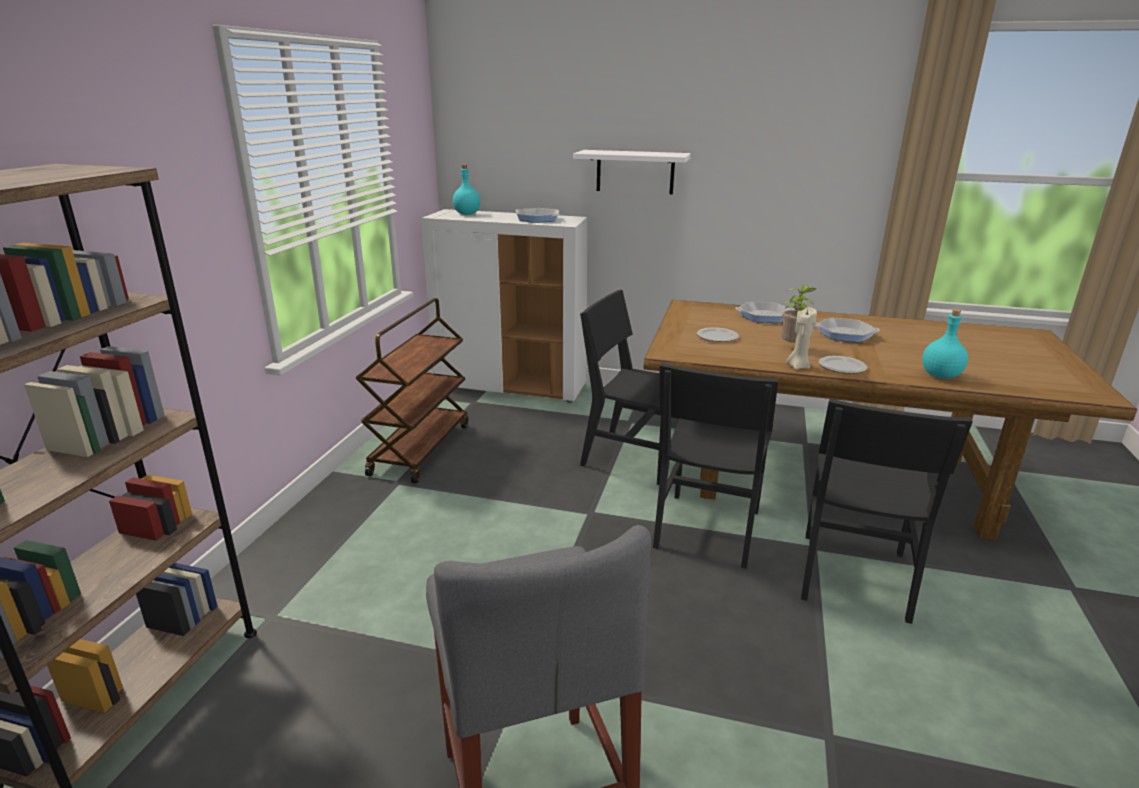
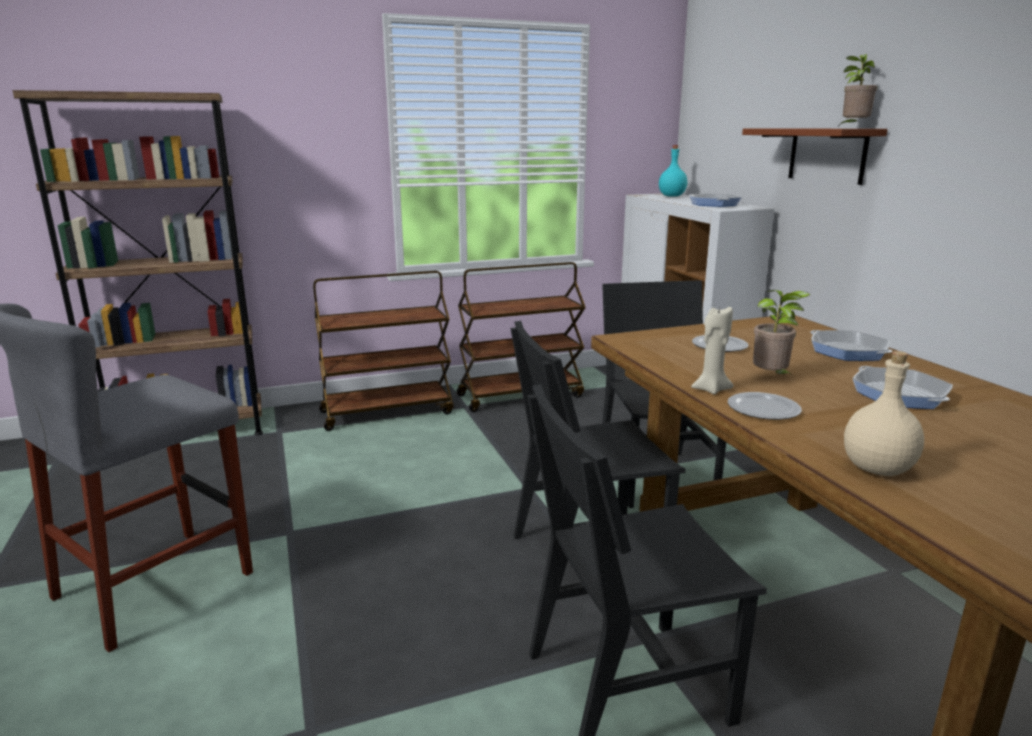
camera: 55 degrees right, 5 degrees down
(339, 528) = (387, 412): none -> brown cart
(635, 172) = (827, 155): white shelf -> brown shelf
(668, 153) = (852, 128): none -> potted plant
(941, 376) = (878, 469): turquoise bottle -> beige bottle

